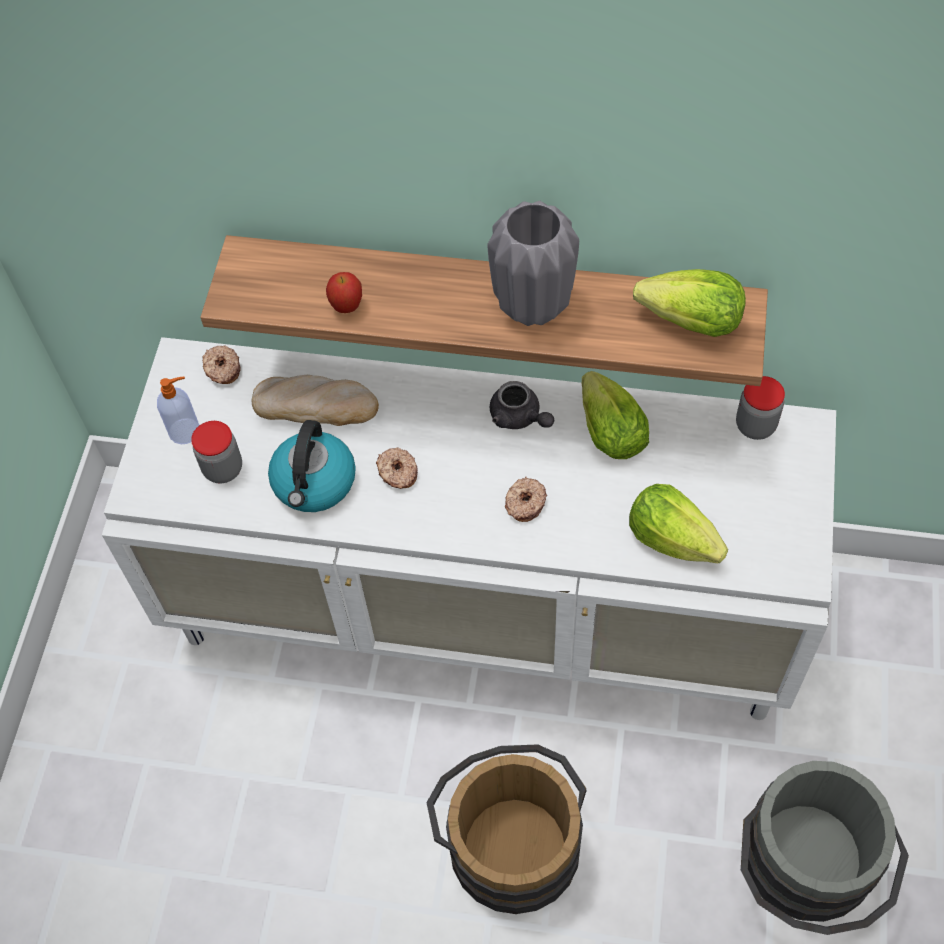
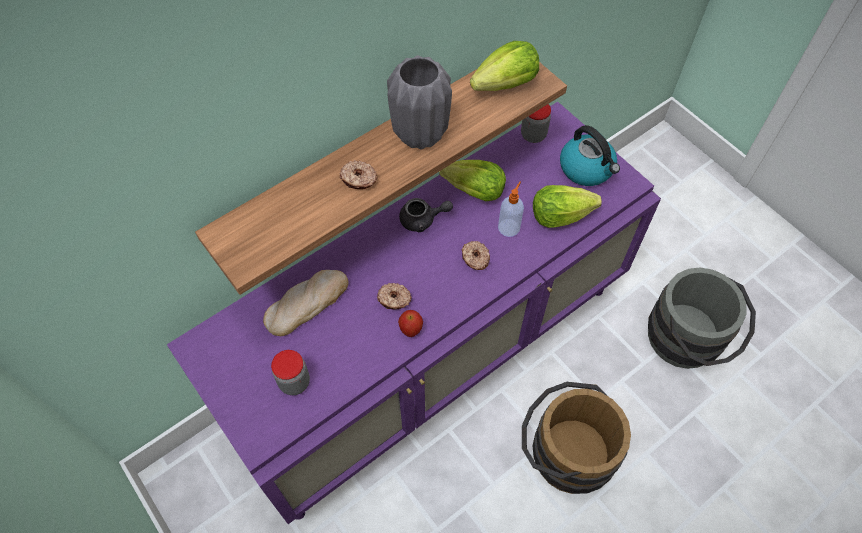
camera: 50 degrees left, 0 degrees up
(186, 431) = (246, 382): soap dispenser -> soap dispenser (509, 227)
(222, 369) = (228, 330): donut -> donut (359, 179)
(314, 483) = (356, 343): kettle -> kettle (587, 169)
(347, 306) = (320, 213): apple -> apple (411, 330)
(482, 608) = (430, 357): white cabinet -> purple cabinet

